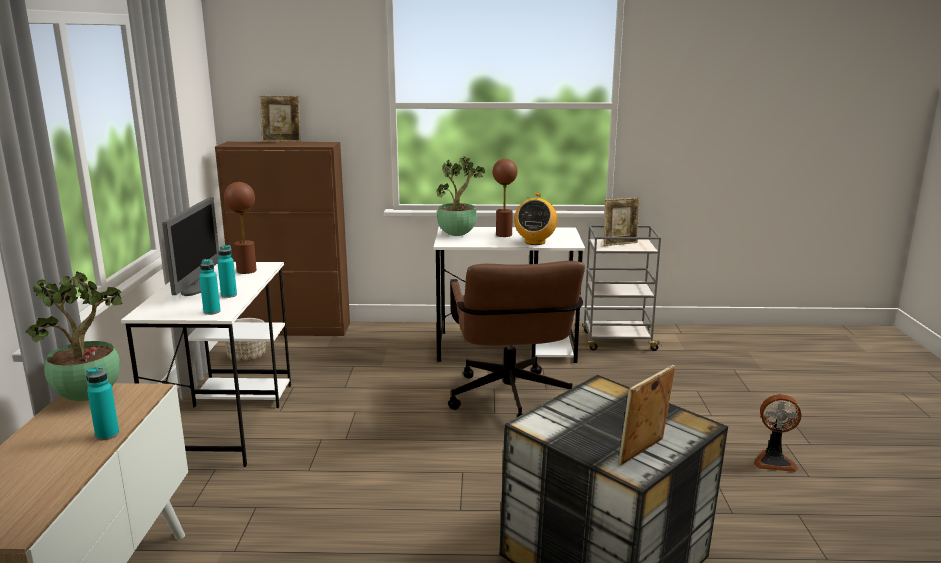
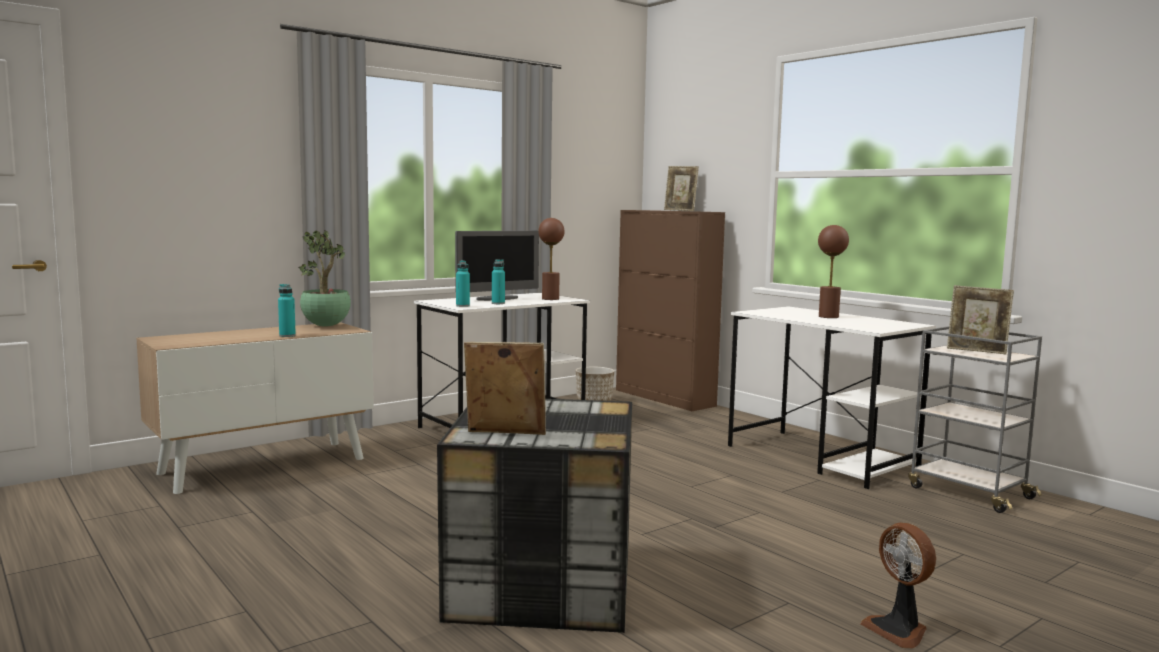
camera: 50 degrees right, 10 degrees down
(458, 235) = (782, 311): potted plant -> none
(511, 403) = (722, 487): brown office chair -> none
(535, 242) = (840, 323): radio -> none

